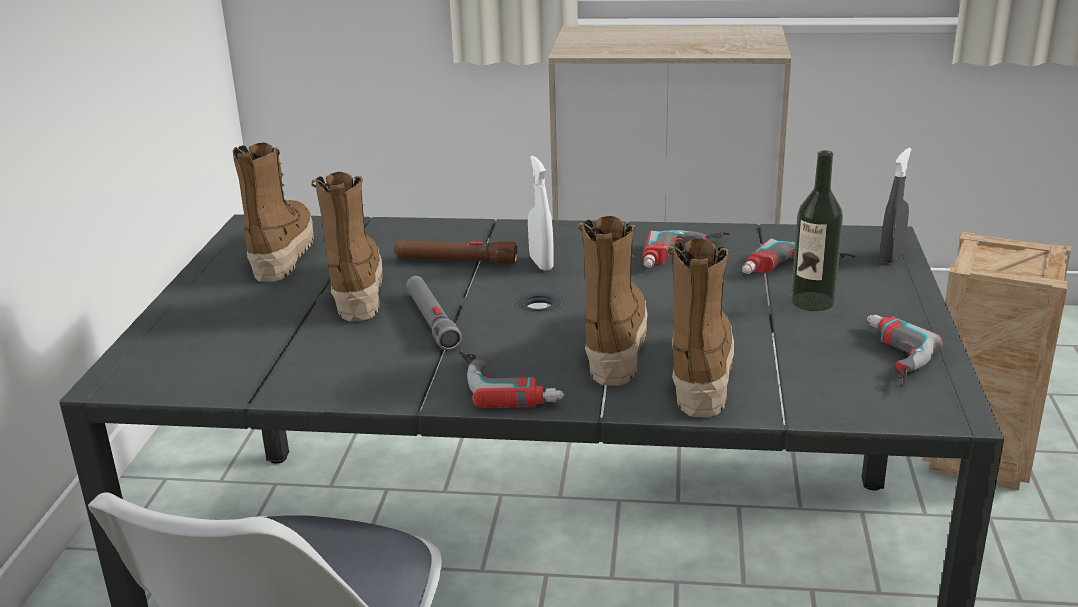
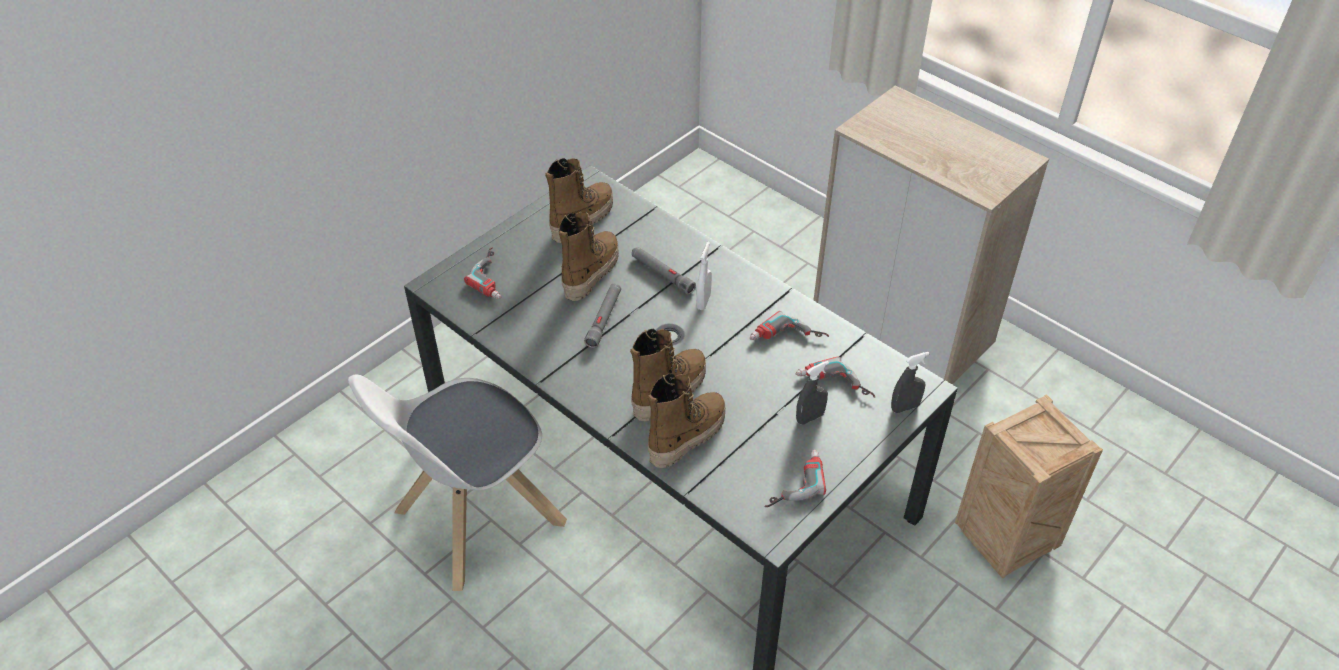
camera: 35 degrees right, 20 degrees up
(455, 261) = (662, 274): brown flashlight -> grey flashlight
(510, 383) = (594, 388): power drill -> power drill (495, 277)
(812, 301) = (810, 417): bottle -> grey spray bottle

